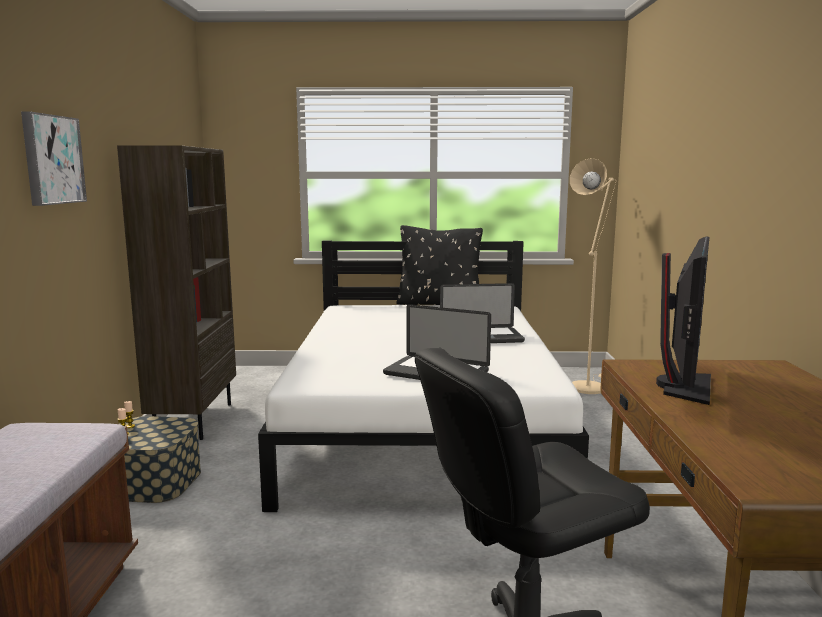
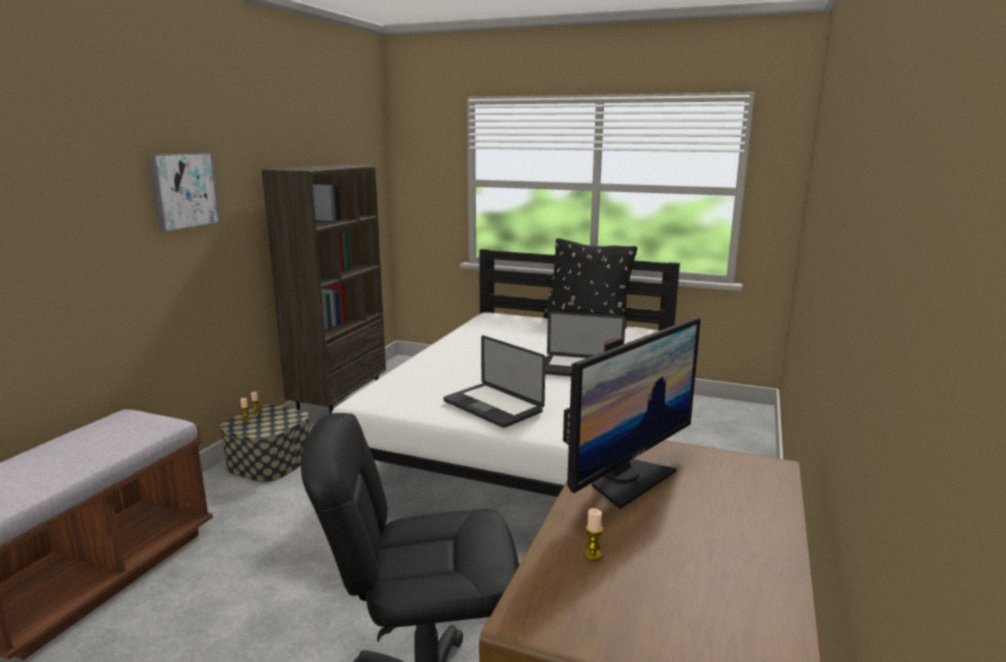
camera: 20 degrees right, 5 degrees up
(588, 386) = (736, 426): beige floor lamp -> none
(739, 436) = (592, 555): none -> candle

